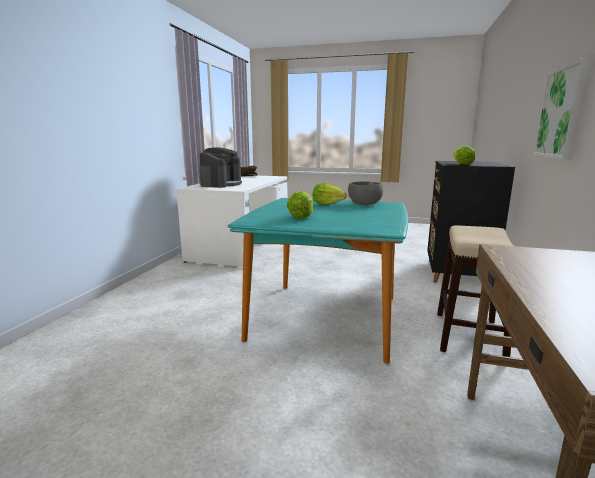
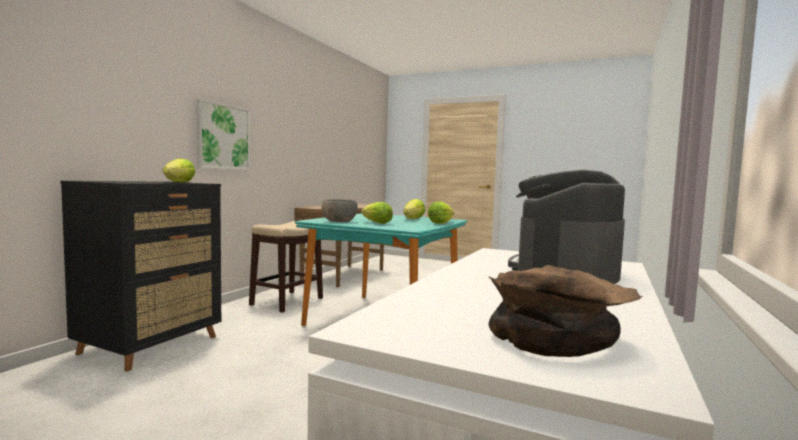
camera: 170 degrees left, 10 degrees down
(266, 210) = (440, 223): none -> lettuce

